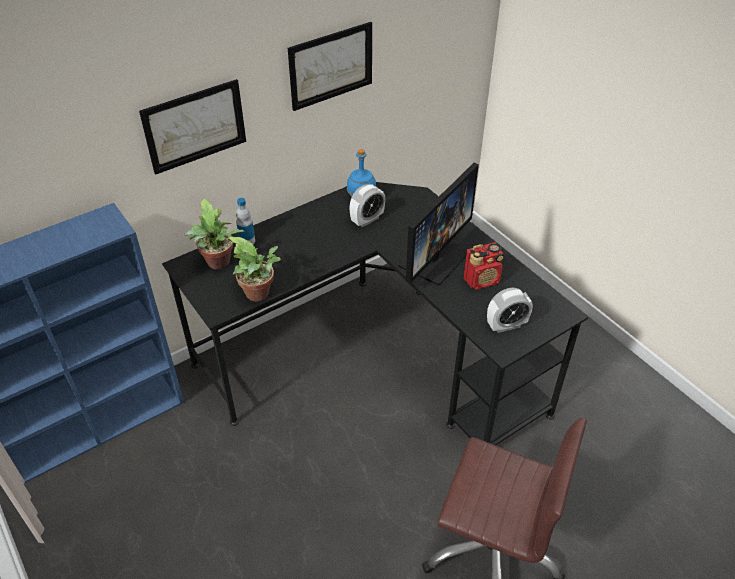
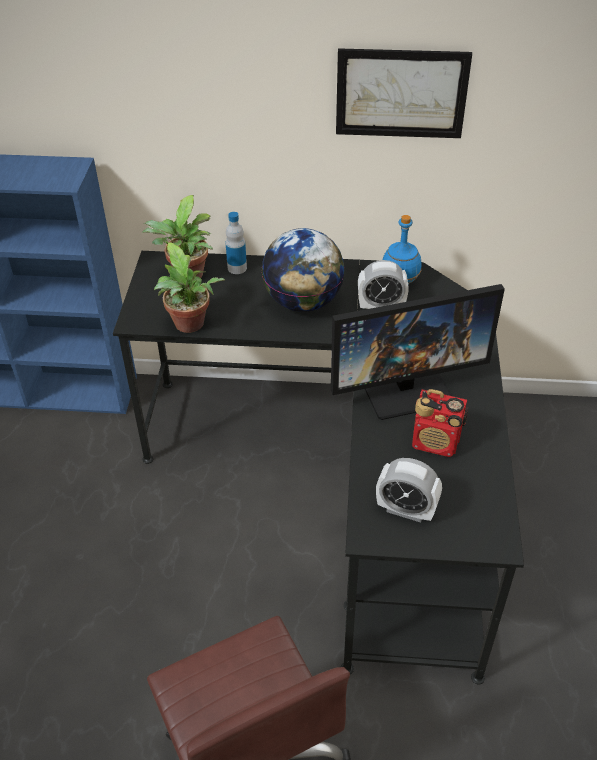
camera: 40 degrees right, 0 degrees up
(195, 126) = (201, 106): picture -> none
(316, 241) = (303, 302): none -> globe

